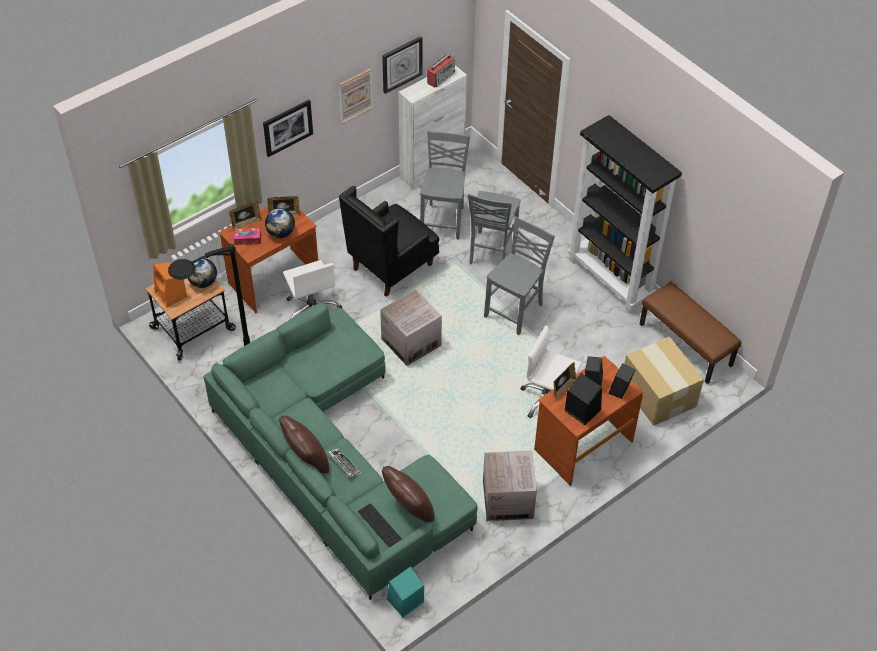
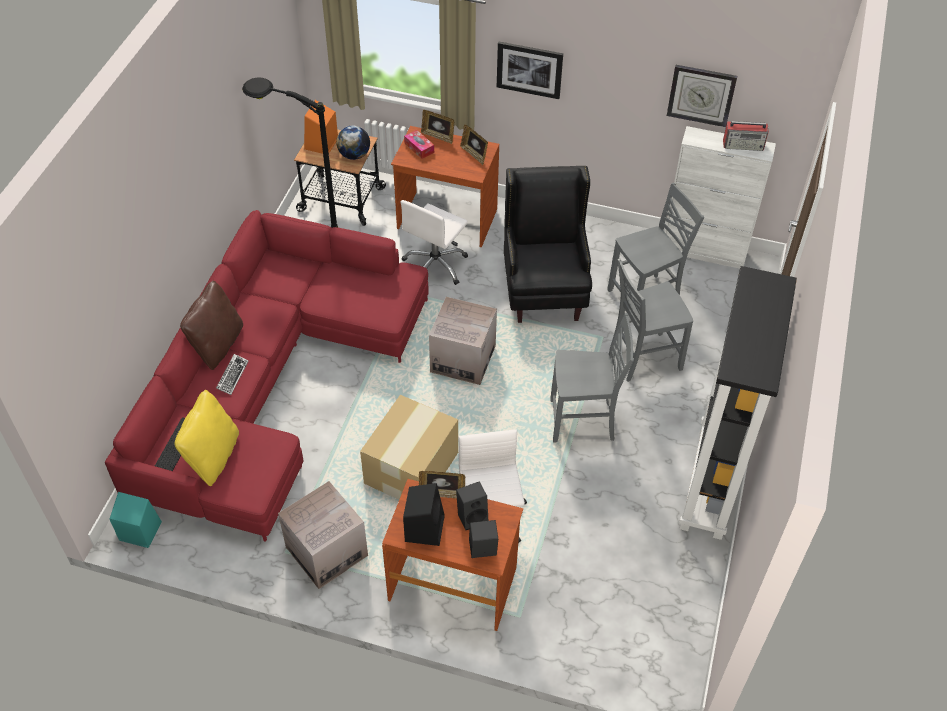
camera: 55 degrees right, 0 degrees up
(281, 233) = (448, 165): globe -> none
(334, 460) = (271, 381): green sofa -> red sofa
(355, 95) = (627, 91): picture -> none
(391, 267) = (544, 292): black armchair -> black armchair turned 75 degrees clockwise
(408, 509) = (213, 457): brown pillow -> yellow pillow
(658, 393) = (588, 620): cardboard box -> cardboard box (412, 467)
(686, 345) = (686, 611): brown bench -> none

